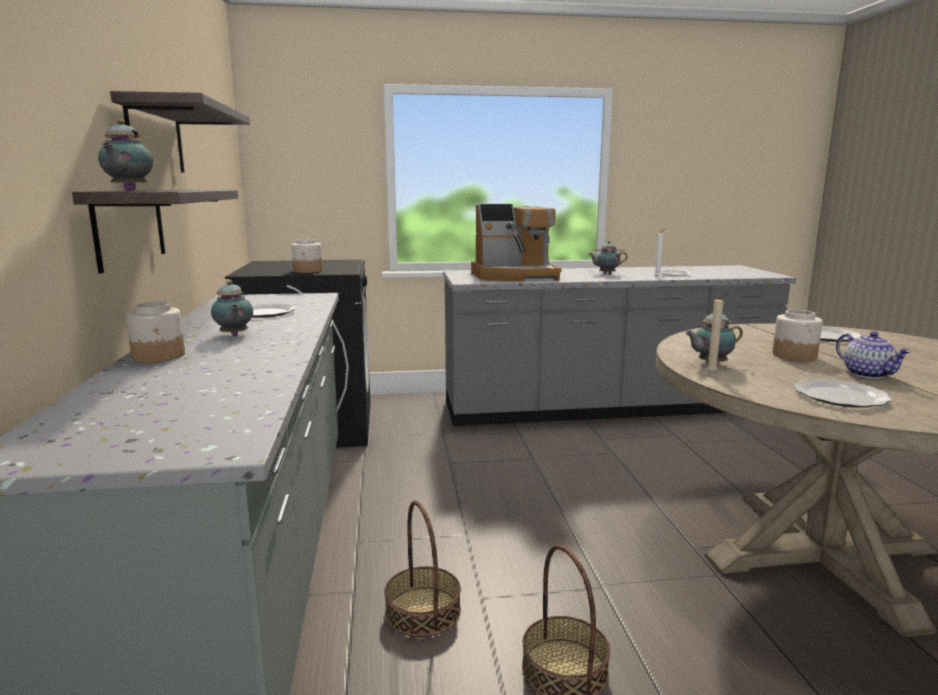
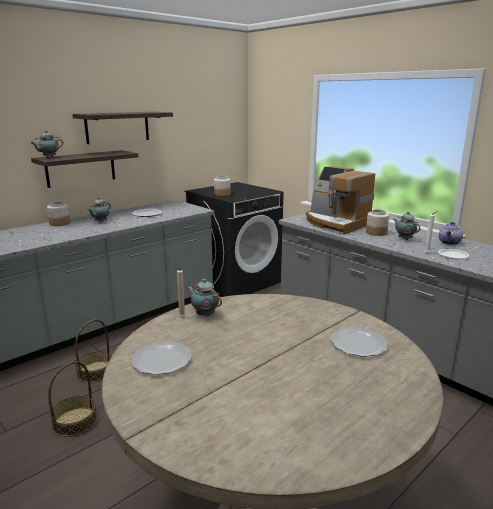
camera: 55 degrees right, 5 degrees up
(794, 355) = (266, 337): jar -> jar (376, 233)
(868, 374) = (237, 367): teapot -> teapot (450, 243)

